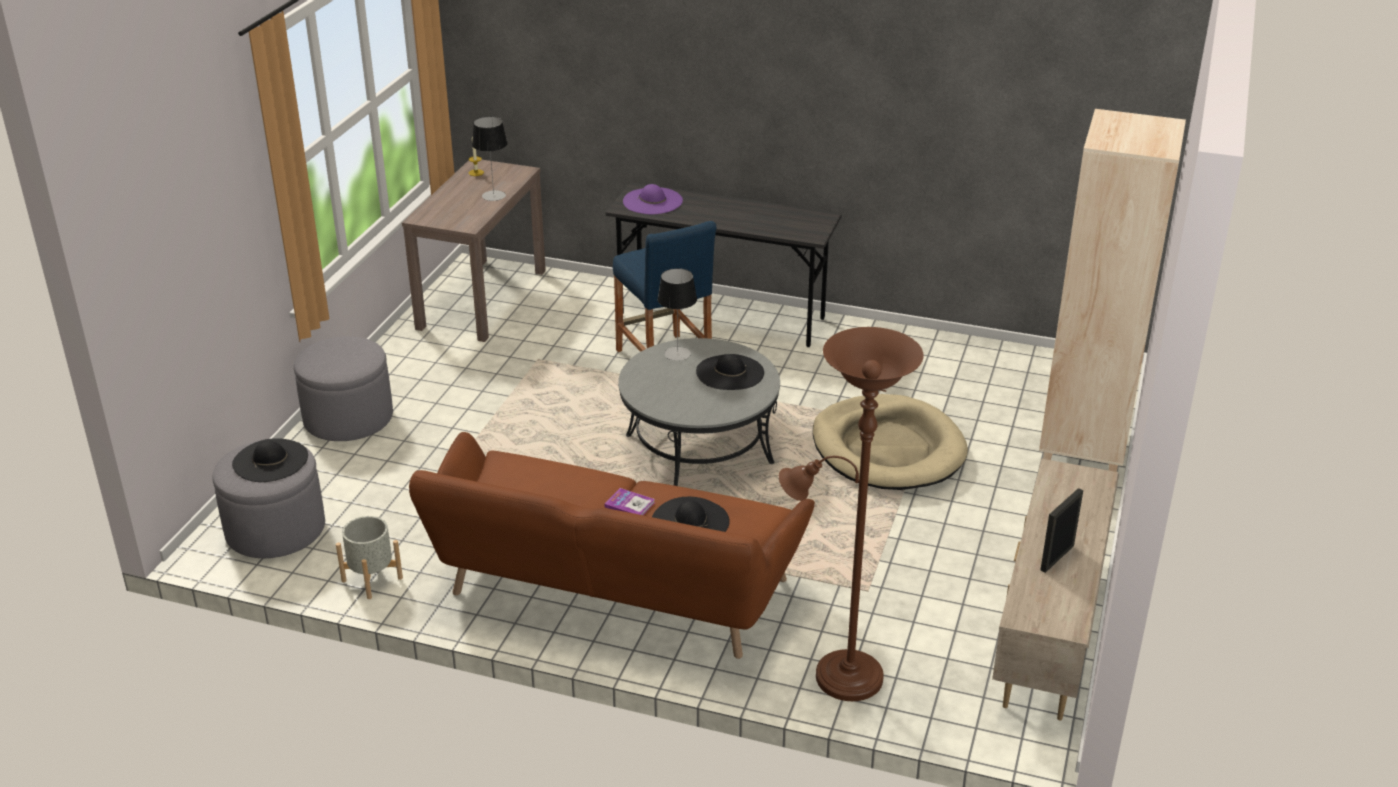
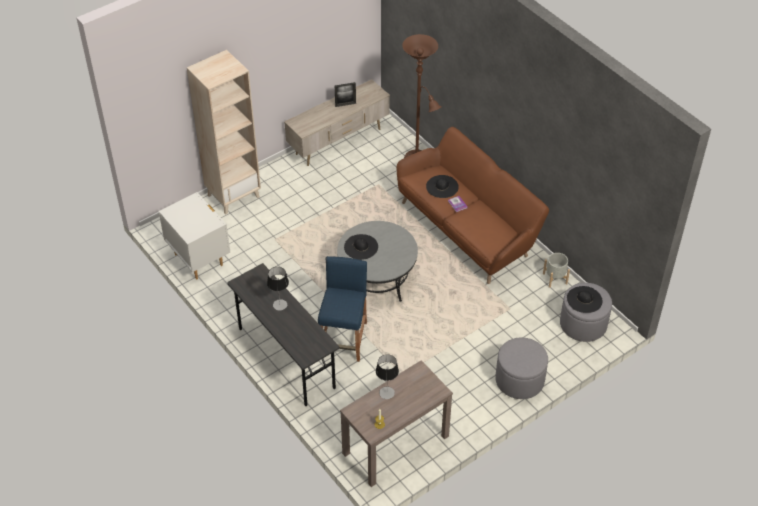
camera: 145 degrees left, 15 degrees up
(653, 201) = (307, 343): purple hat -> none
(677, 353) = (372, 269): table lamp -> table lamp (280, 305)
(887, 449) = (301, 238): beige dog bed -> none
(995, 361) = (199, 259): none -> white nightstand

